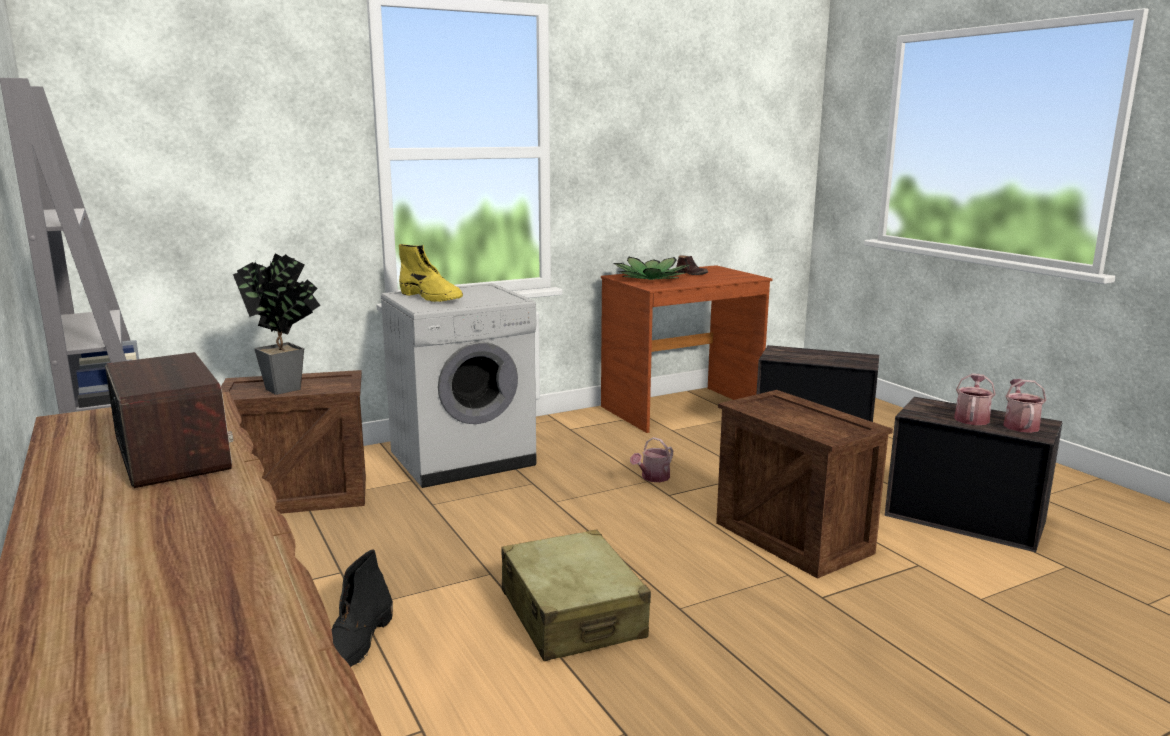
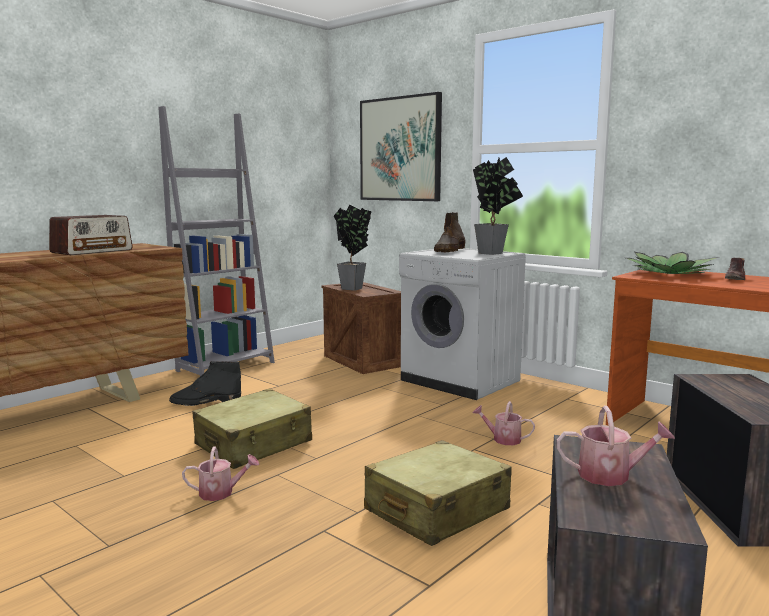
camera: 70 degrees right, 5 degrees down
(235, 150) = (400, 149): none -> picture
(431, 297) = (449, 251): yellow boot -> brown boot
(476, 290) = (494, 253): none -> potted plant
(795, 538) = (436, 510): crate -> beige suitcase
(1019, 424) = (627, 507): watering can -> watering can (221, 492)

